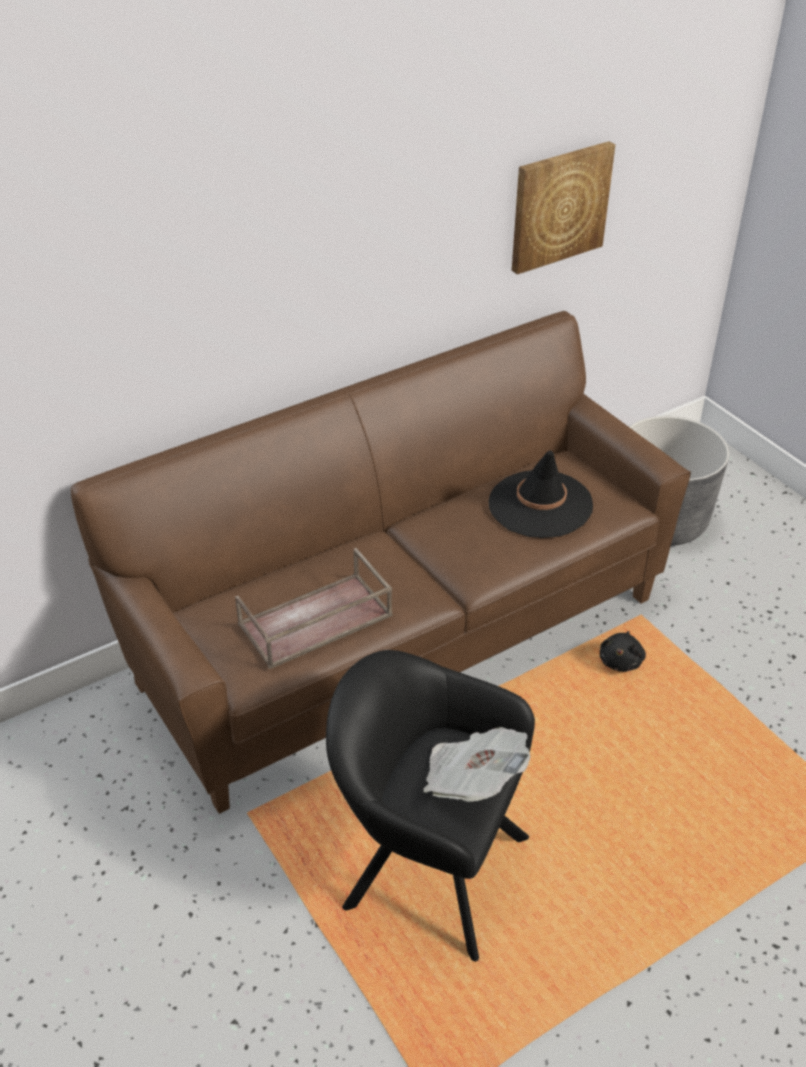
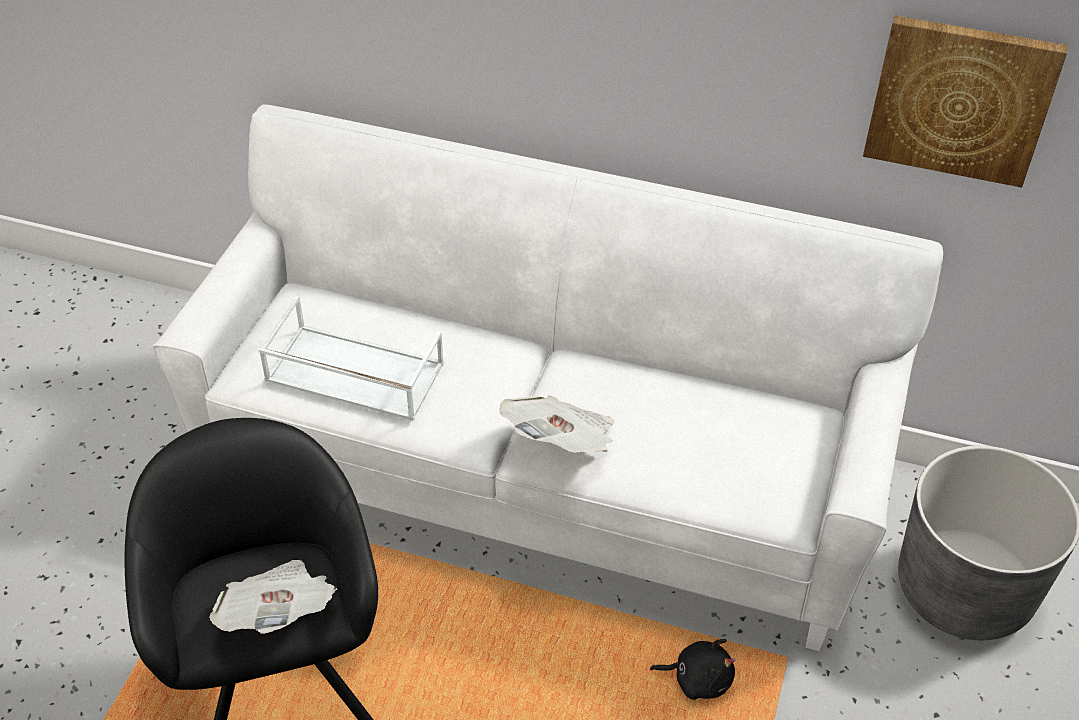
camera: 50 degrees right, 5 degrees up
(315, 621) = (352, 373): brown tray -> white tray
(401, 639) = (538, 478): brown sofa -> white sofa
(483, 562) = (561, 443): none -> newspaper
(540, 505) = (699, 436): black hat -> none
(621, 661) = (698, 679): black plush toy -> black plush toy turned 150 degrees counterclockwise

